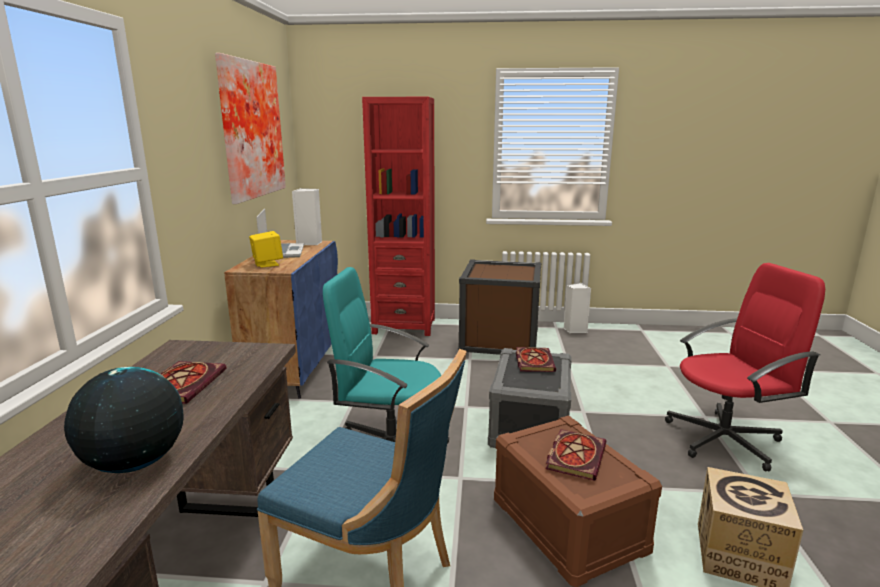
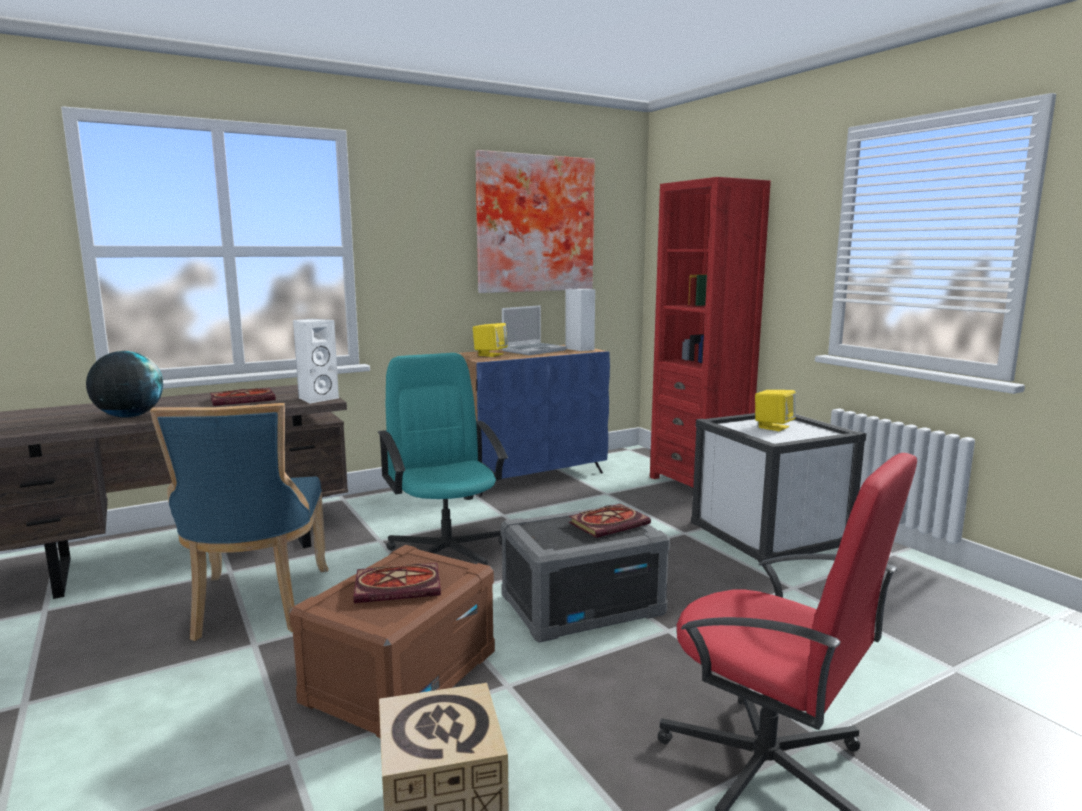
camera: 55 degrees right, 5 degrees down
(495, 271) = (773, 427): none -> yellow speaker
(500, 340) = (770, 533): brown storage box -> white storage box
(574, 330) = (915, 567): white speaker -> white speaker (317, 399)

